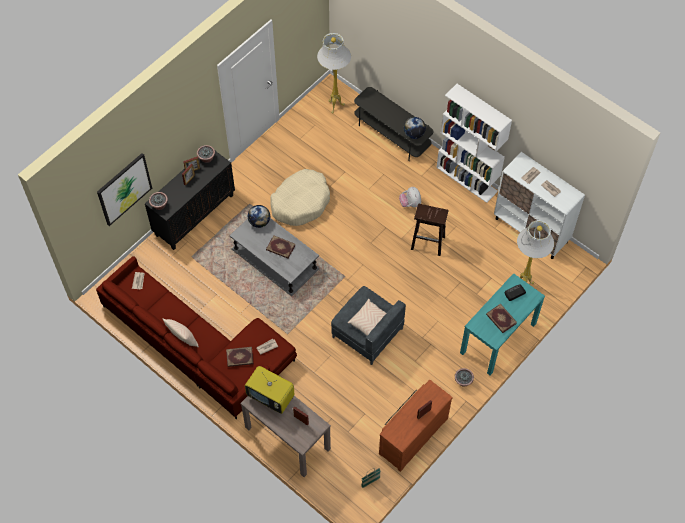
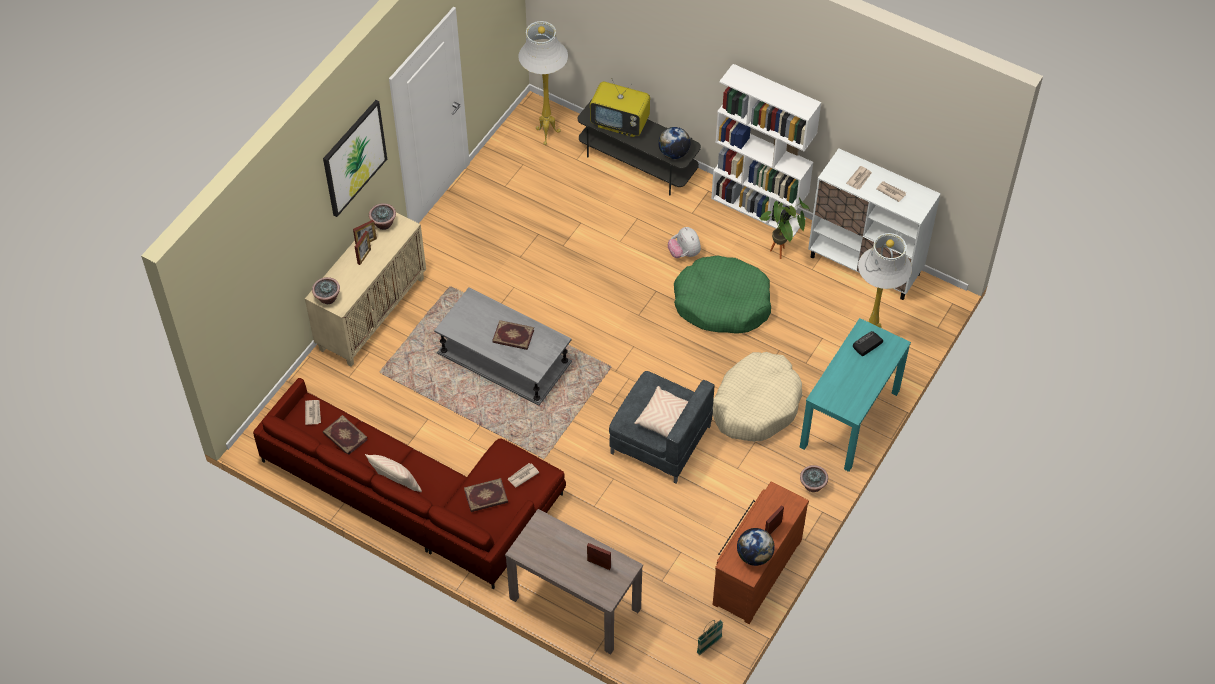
camera: 10 degrees left, 5 degrees down
(124, 189) = (278, 275): picture -> picture (354, 158)
(194, 214) = (372, 313): black cabinet -> beige cabinet
(259, 222) = (474, 305): globe -> globe (754, 555)
(271, 397) = (548, 539): television -> television (620, 123)
(300, 202) = (525, 274): beige dog bed -> beige dog bed (756, 404)
(428, 243) = (722, 303): brown stool -> green dog bed
(476, 214) = (782, 254): none -> potted plant
(500, 319) = (855, 383): book -> book (344, 437)

